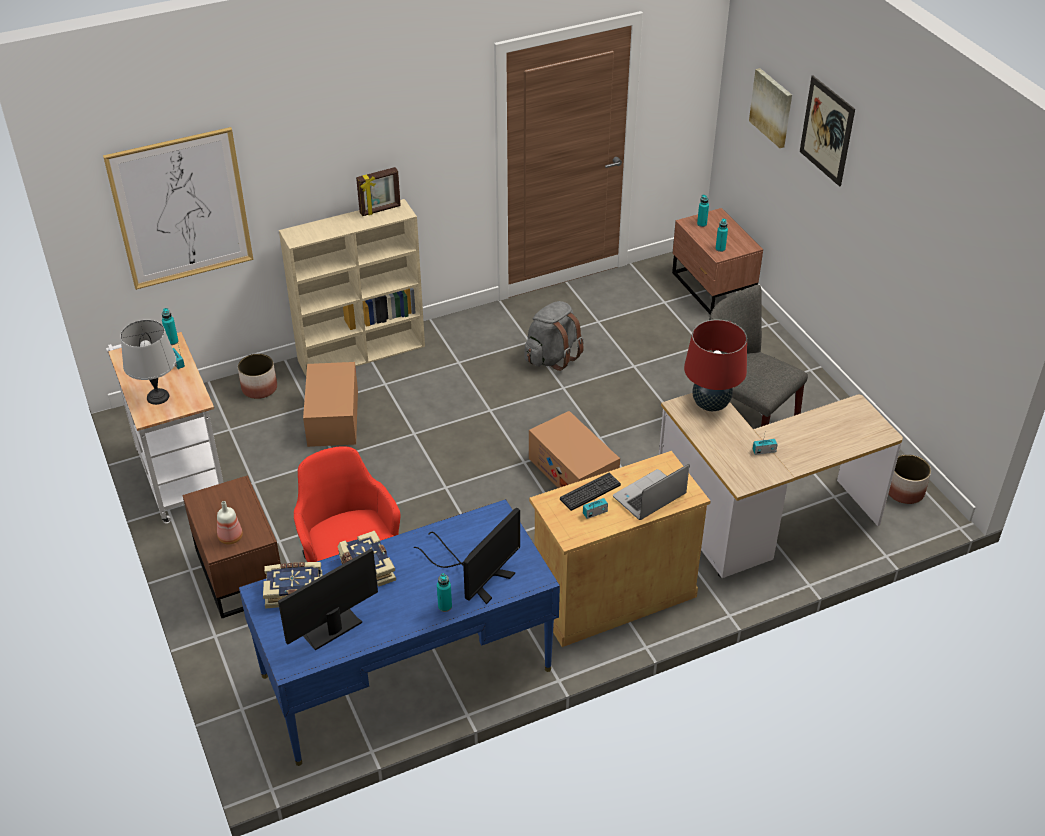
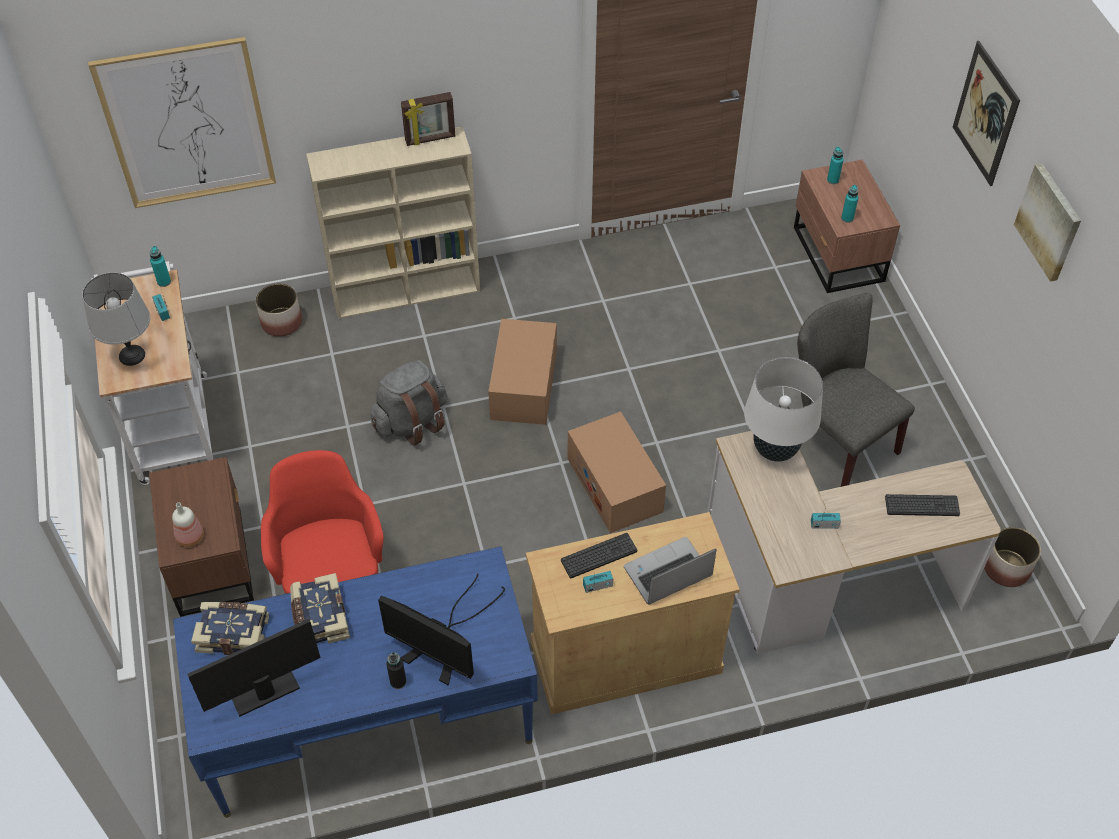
camera: 10 degrees right, 10 degrees up
(333, 417) = (356, 372): cardboard box -> cardboard box (524, 385)
(445, 606) = (398, 682): turquoise bottle -> black bottle
(476, 575) = (444, 645): monitor -> monitor turned 75 degrees clockwise
(552, 357) = (625, 325): grey backpack -> grey backpack (411, 422)
(711, 404) = (775, 449): red table lamp -> white table lamp
(772, 107) = (930, 62): picture -> picture (1049, 222)
(837, 428) = (922, 505): none -> keyboard

